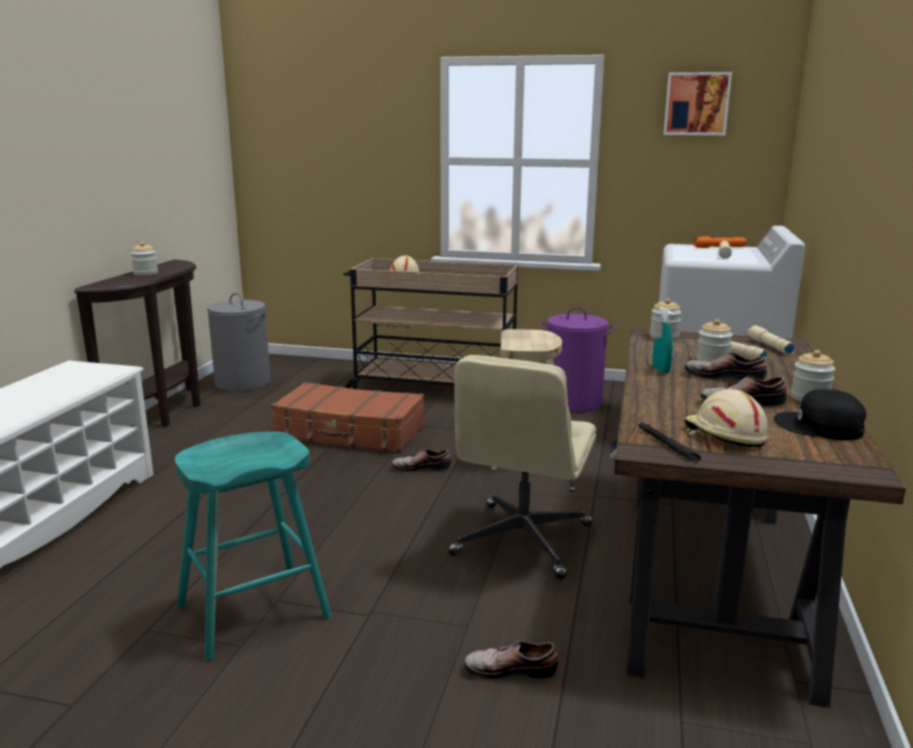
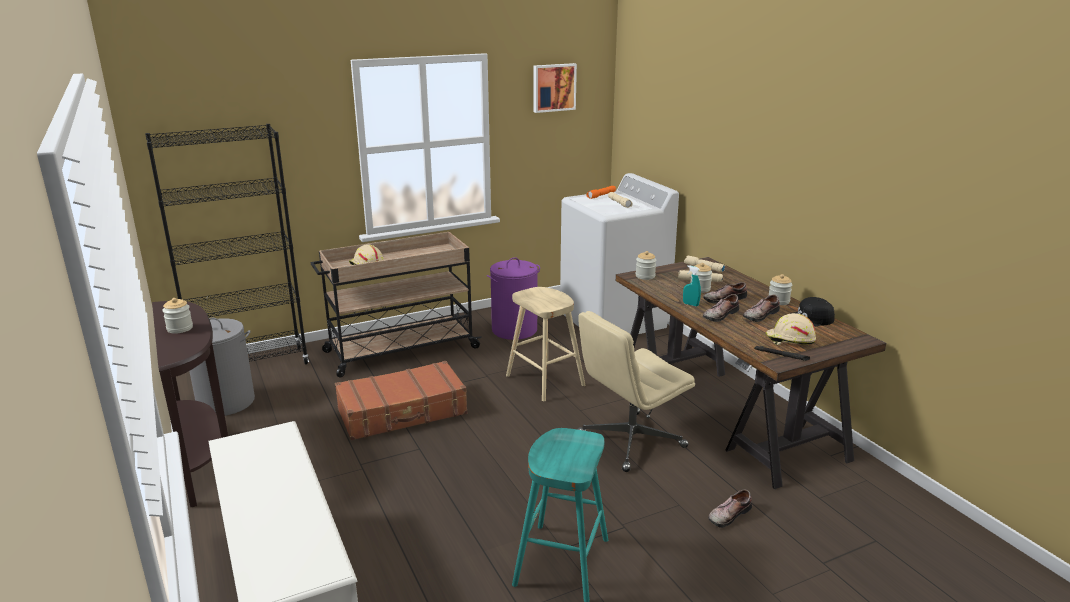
camera: 40 degrees left, 5 degrees up
(301, 365) = (250, 366): none -> black bookcase
(421, 467) = (497, 418): shoe -> shoe (719, 315)
(522, 541) = (630, 441): beige office chair -> beige office chair turned 75 degrees clockwise

